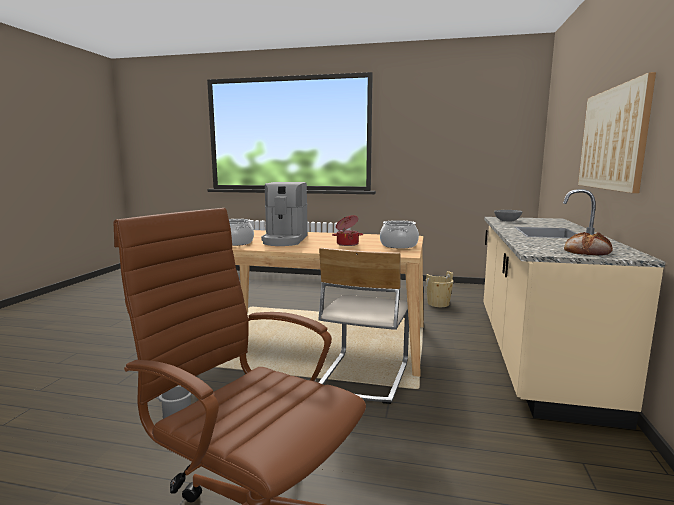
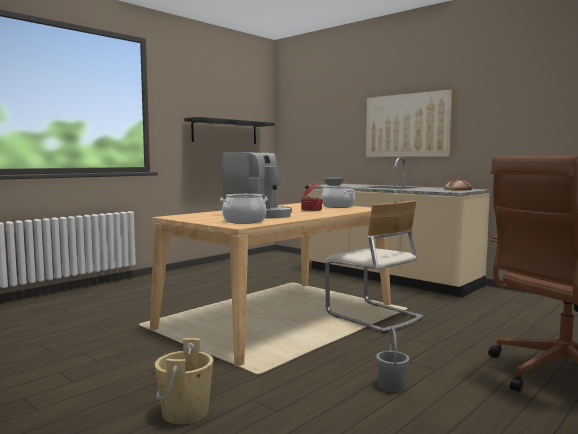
camera: 60 degrees left, 5 degrees down
(438, 304) = (265, 272): beige bucket -> beige bucket (185, 412)
(461, 152) = (225, 132): none -> black shelf

